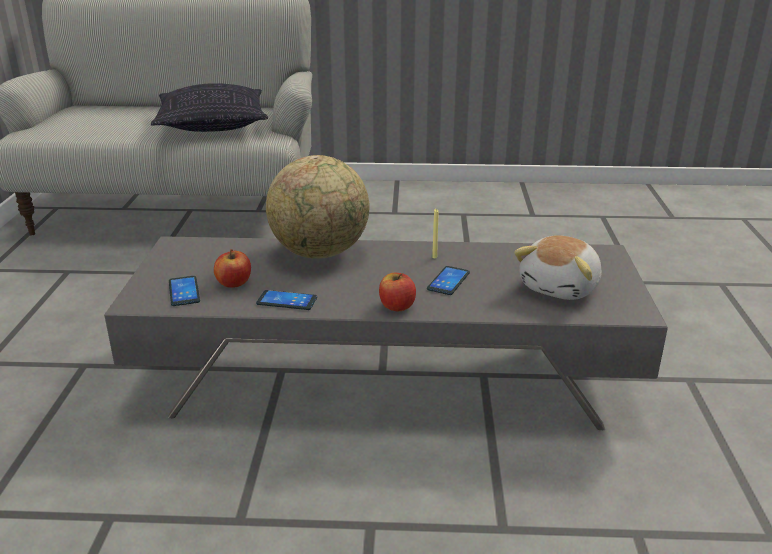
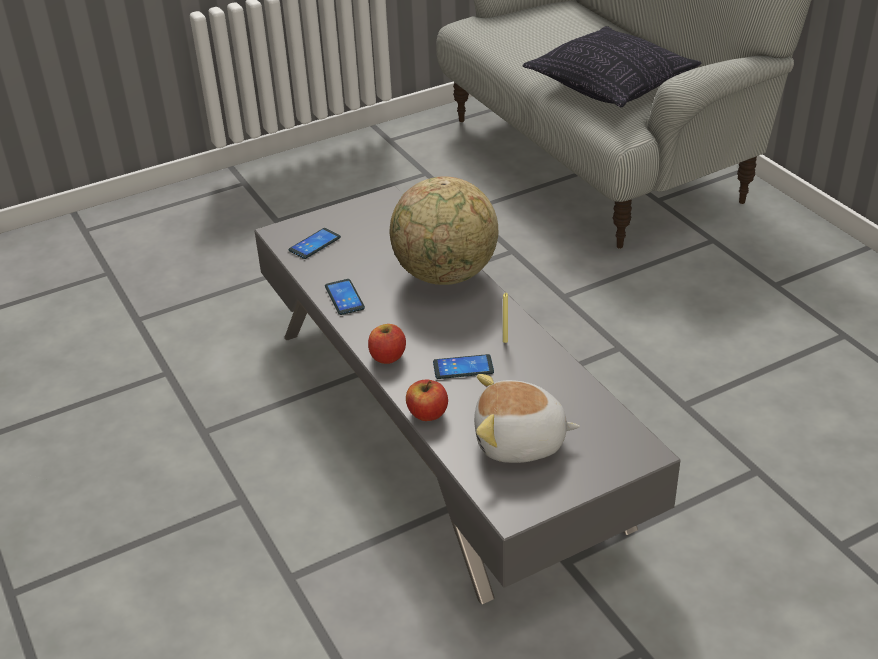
camera: 60 degrees right, 10 degrees up
(234, 283) = (349, 259): apple -> apple (427, 413)

